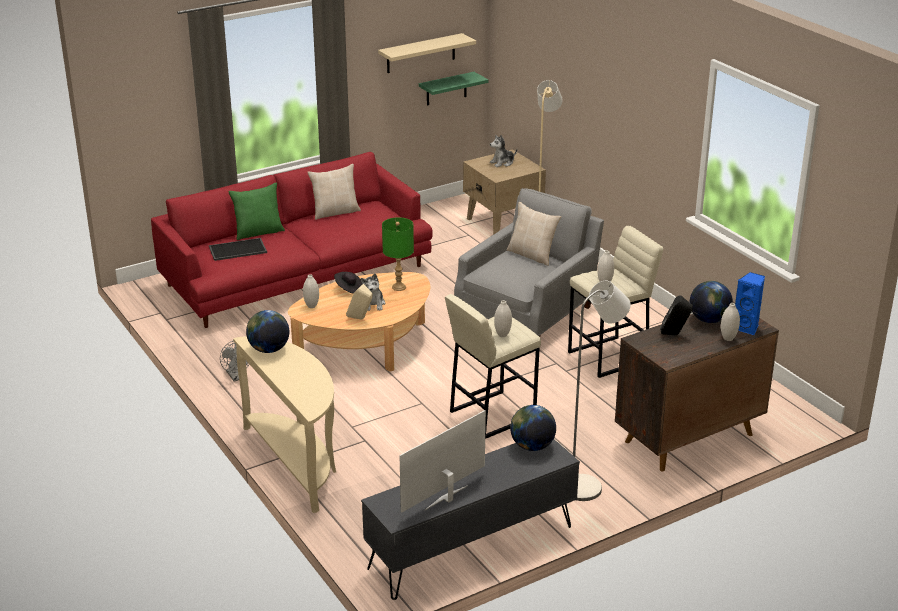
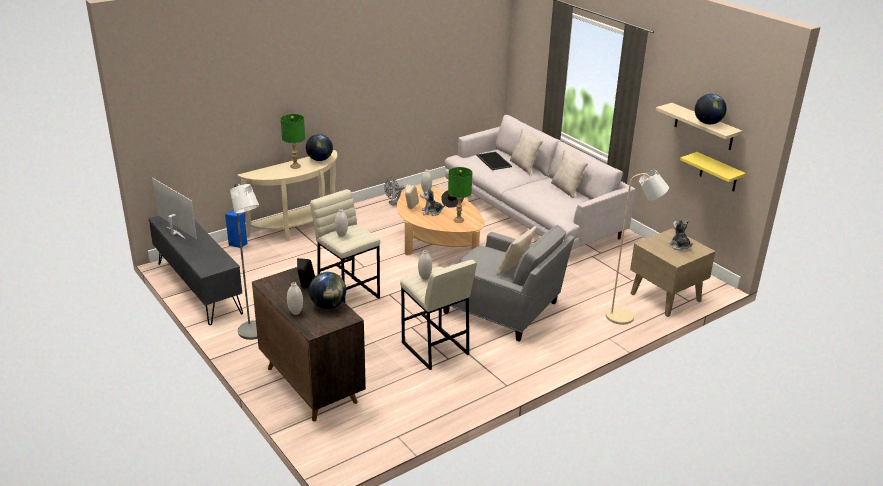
camera: 85 degrees right, 0 degrees up
(258, 232) = (524, 166): green pillow -> beige pillow
(289, 369) = (295, 166): none -> green table lamp
(296, 276) = (532, 213): red sofa -> white sofa
(446, 89) = (718, 172): green shelf -> yellow shelf
(532, 446) = (223, 260): globe -> globe (707, 123)
(747, 328) = (313, 323): blue speaker -> blue speaker (238, 244)

